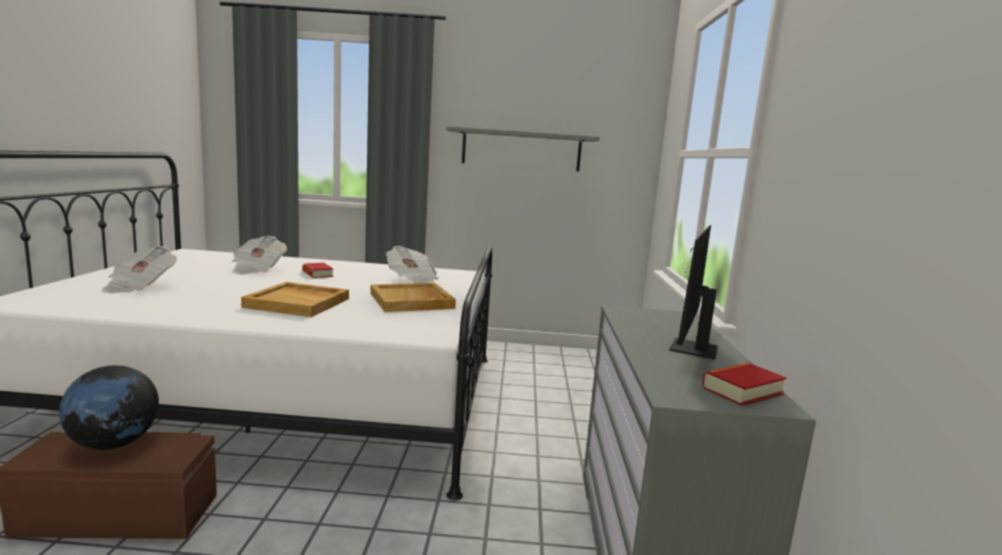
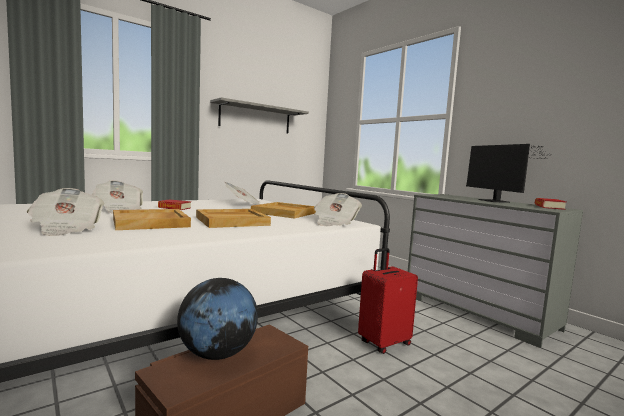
camera: 40 degrees left, 5 degrees down
(221, 291) = (151, 222): none -> beige tray
(393, 525) = (383, 343): none -> red suitcase
(404, 330) = (335, 223): none -> newspaper

